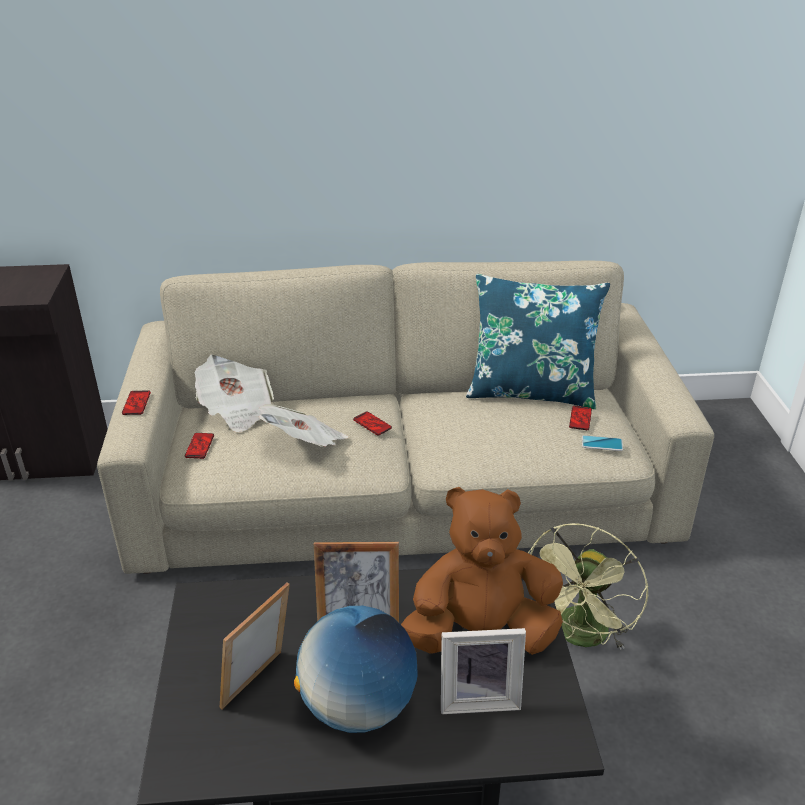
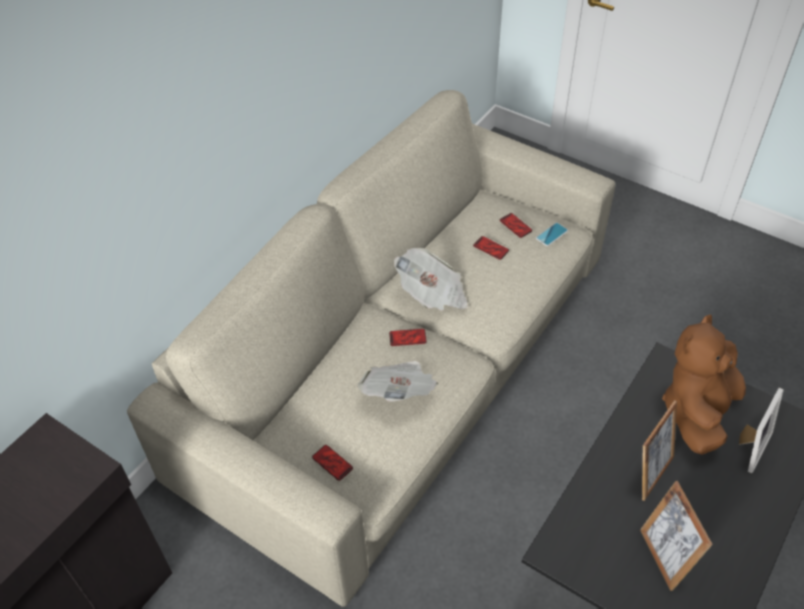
camera: 50 degrees left, 15 degrees up
(136, 403) = (273, 475): phone -> phone (491, 248)
(237, 409) = (304, 410): newspaper -> newspaper (432, 294)
(358, 706) = (718, 512): globe -> none
(531, 391) = (451, 227): blue pillow -> none
(580, 637) = (627, 369): green fan -> none

